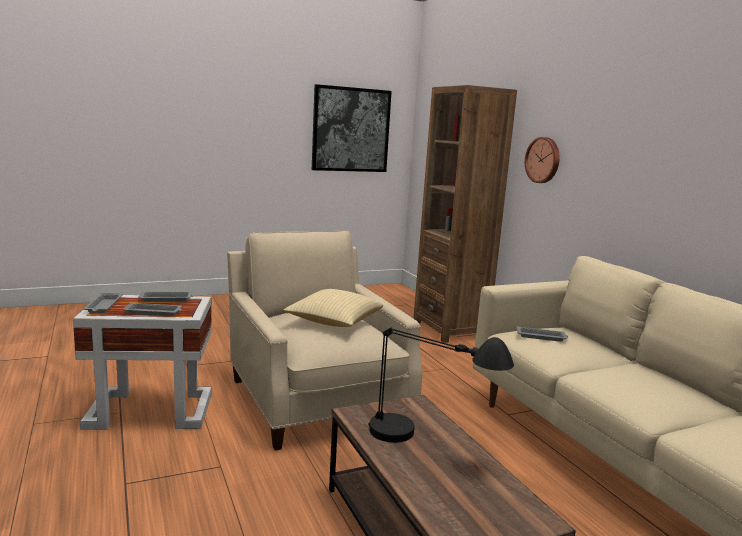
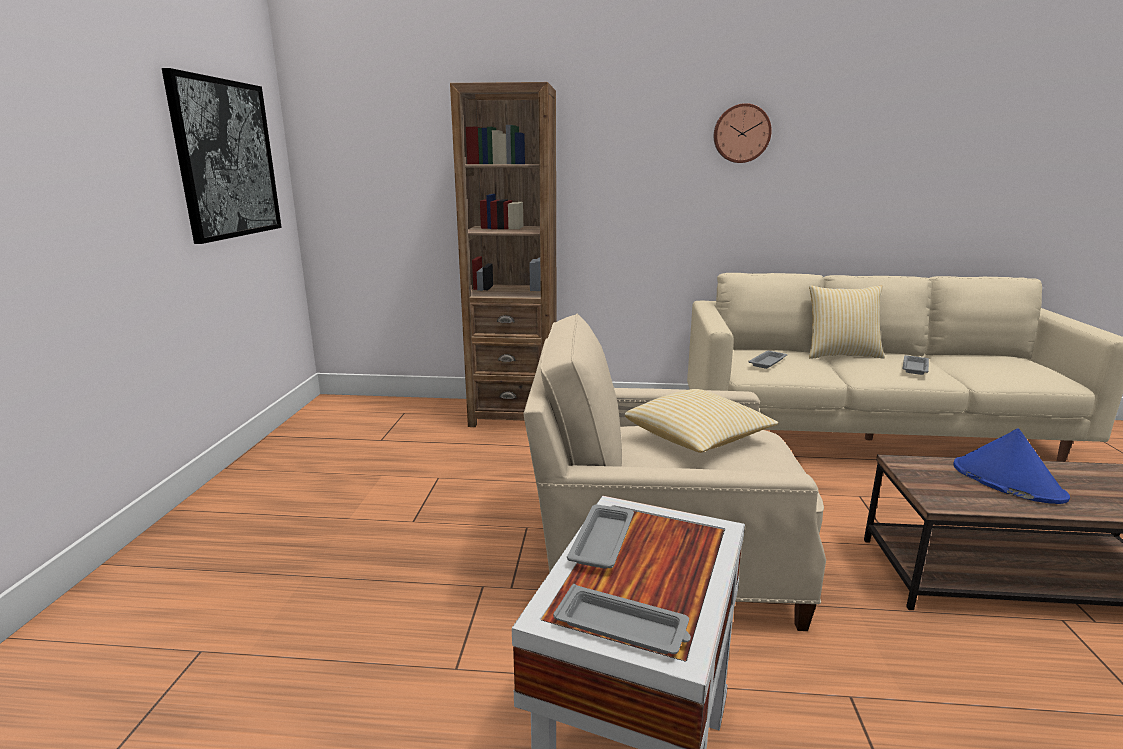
camera: 60 degrees left, 5 degrees up
(154, 312) = (690, 564): grey tray -> grey tray (915, 367)
(427, 444) = (1006, 481): black table lamp -> blue hat
(543, 160) = (611, 178): wall clock -> wall clock (741, 133)
(633, 365) = (840, 354): none -> pillow

